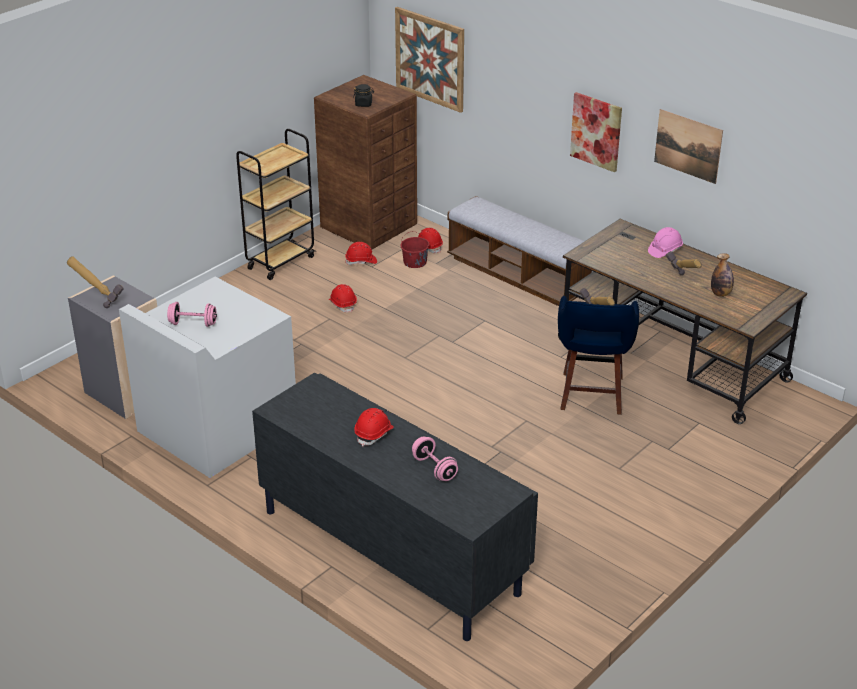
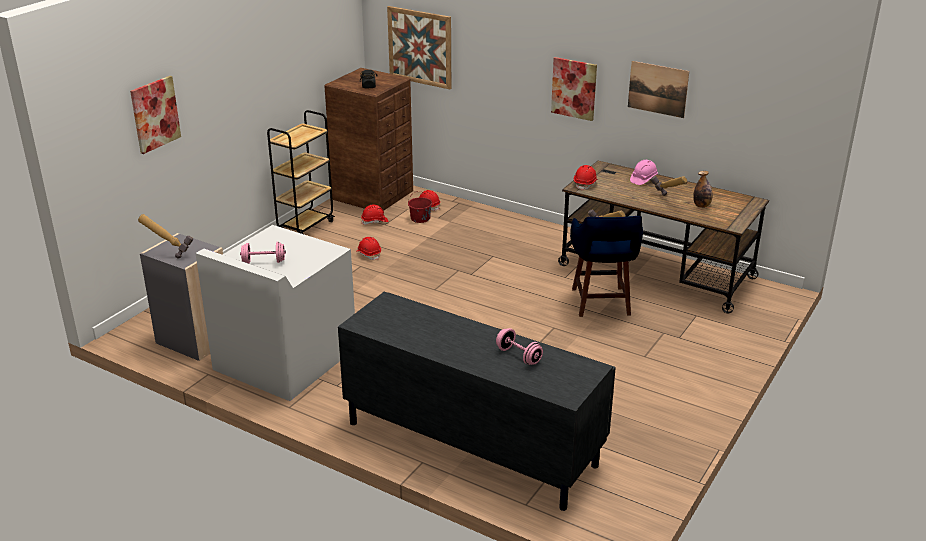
camera: 10 degrees left, 5 degrees down
(99, 139) = (155, 114): none -> picture
(374, 434) = (454, 334): red hard hat -> red hard hat (585, 184)
(518, 275) = (508, 221): bench -> none

